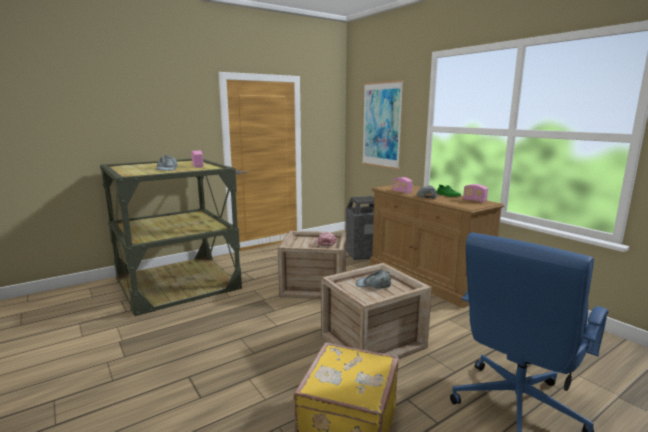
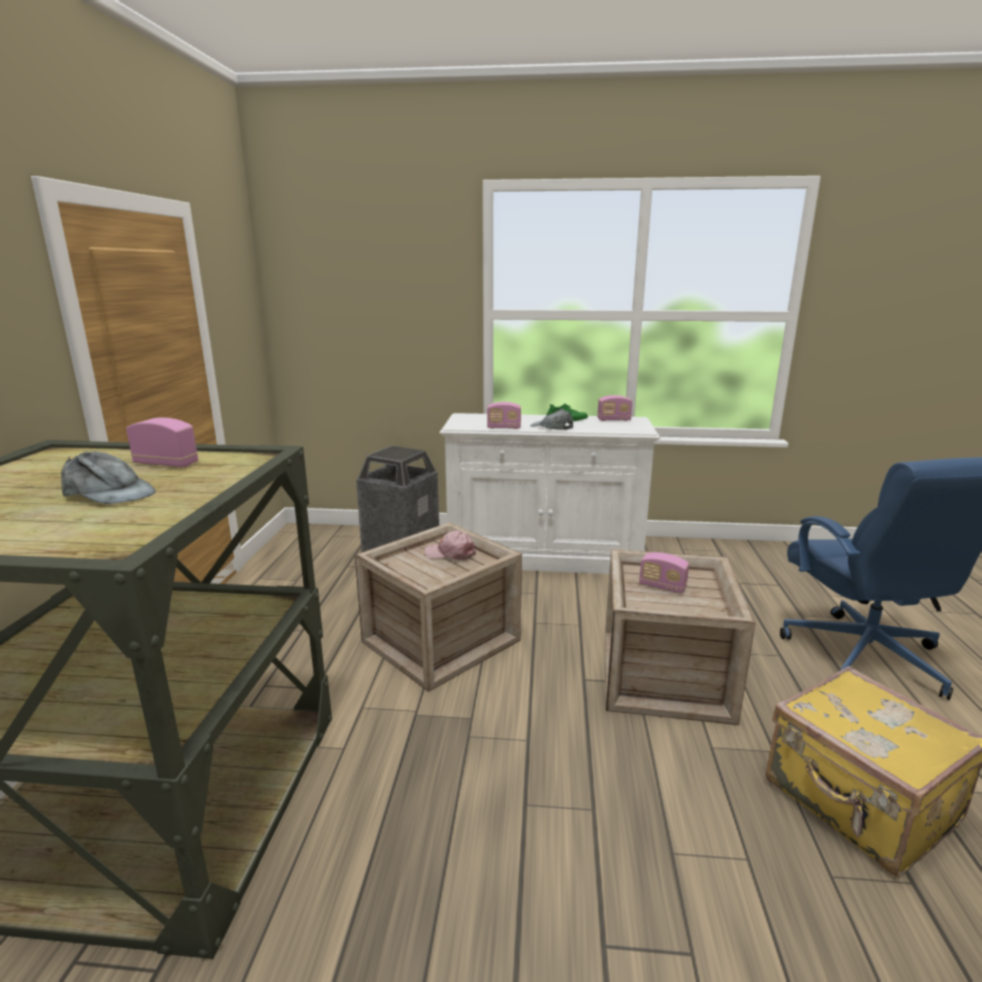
camera: 50 degrees left, 5 degrees up
(373, 284) = (662, 587): grey cap -> radio
(381, 125) = (371, 310): picture -> none
(426, 279) = (545, 555): brown cabinet -> white cabinet

